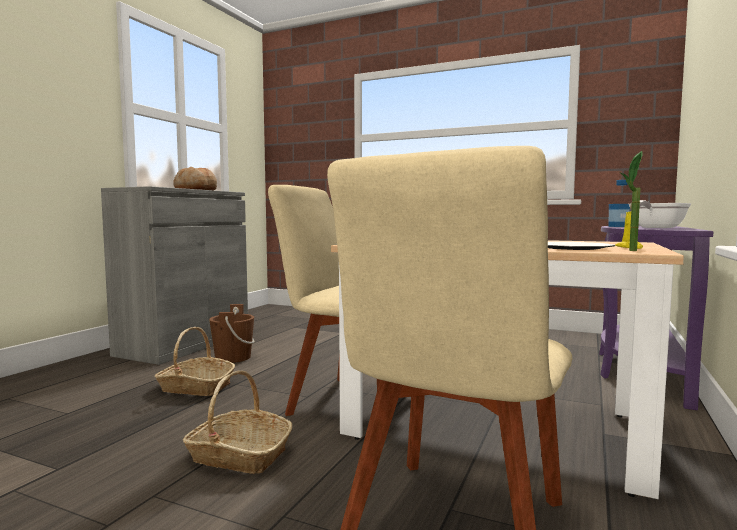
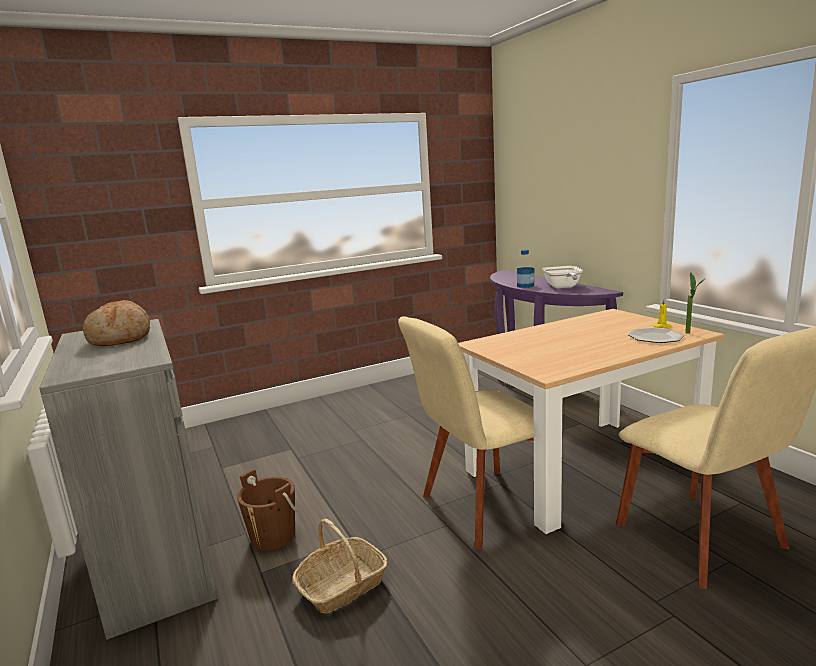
camera: 50 degrees left, 10 degrees up
(239, 455) = (542, 597): basket -> none

